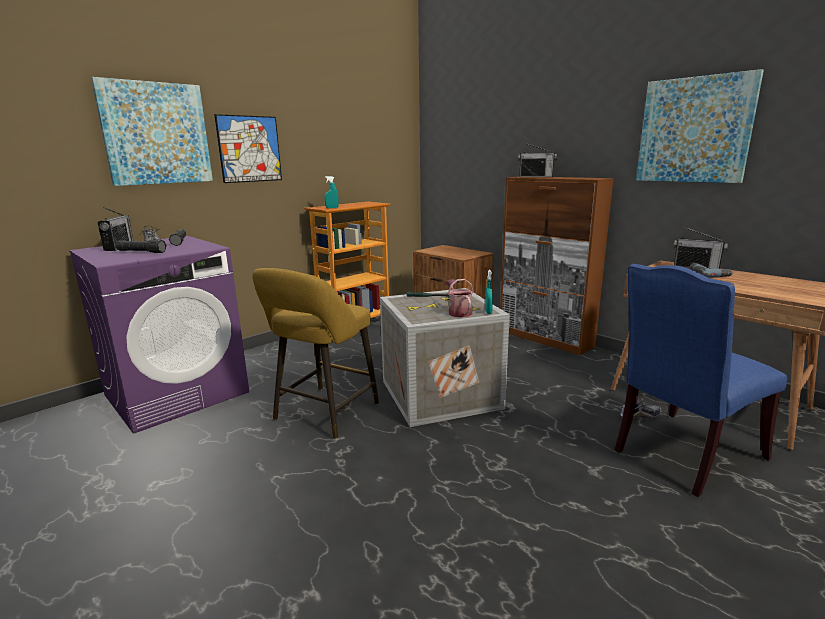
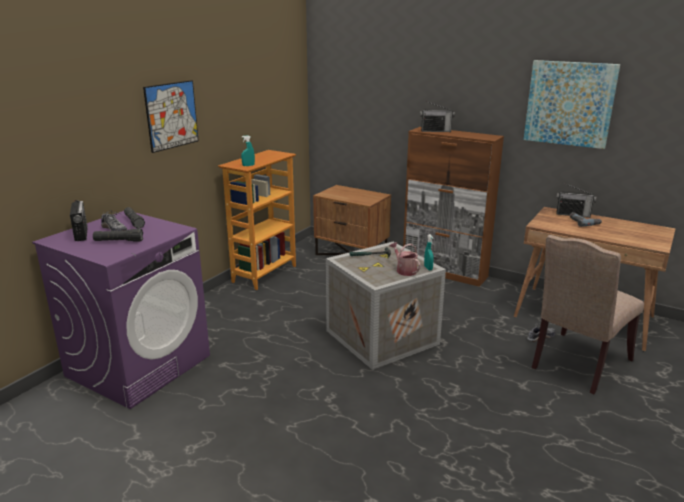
camera: 15 degrees left, 5 degrees up
(156, 134) = (97, 114): picture -> none
(323, 414) = (293, 368): yellow stool -> none
(683, 455) = (577, 365): blue chair -> beige chair

